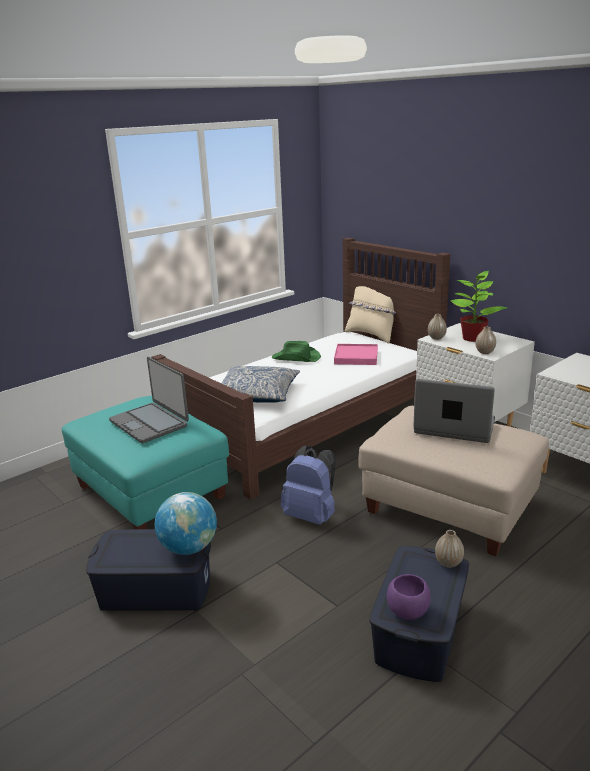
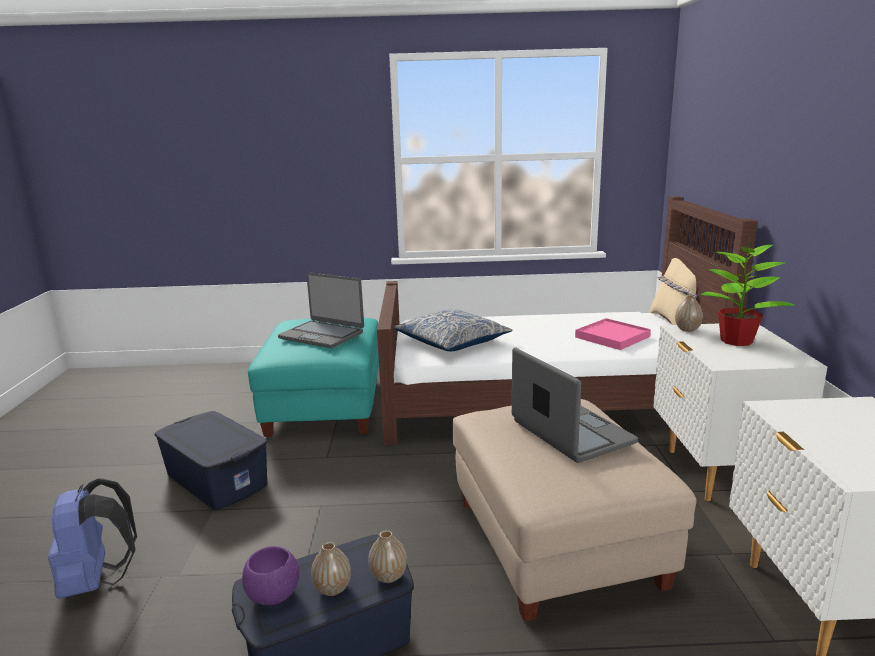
camera: 40 degrees right, 5 degrees down
(149, 423) = (322, 335): laptop -> laptop turned 60 degrees counterclockwise
(189, 548) = (231, 447): globe -> none
(296, 358) = (548, 322): green hat -> none
(311, 516) = (410, 482): blue backpack -> blue backpack (97, 581)
(485, 352) = (719, 358): vase -> vase (332, 589)

